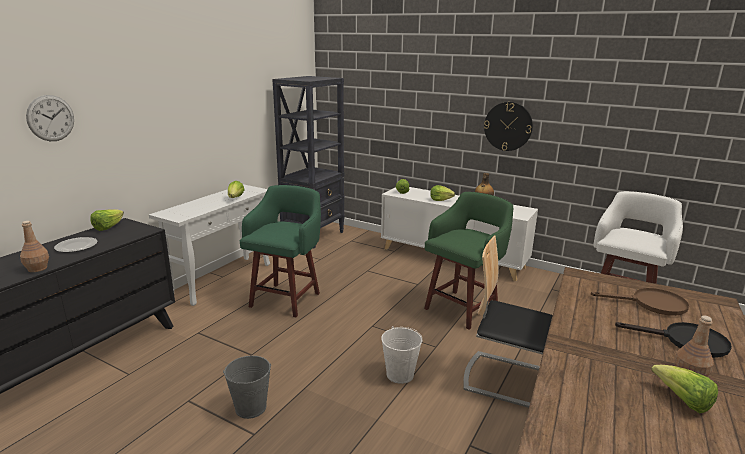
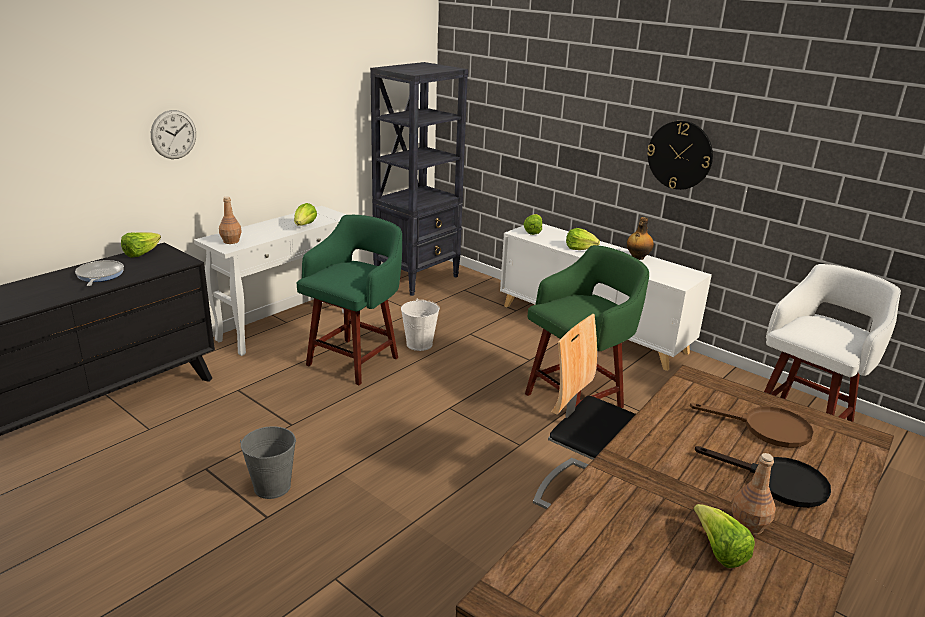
camera: 10 degrees right, 5 degrees up
(37, 268) = (51, 299): brown bottle -> brown bottle (231, 241)
(50, 118) = (79, 121): wall clock -> wall clock (173, 134)
(76, 246) = (99, 275): plate -> frying pan
(400, 374) = (460, 473): white bucket -> white bucket (419, 344)

